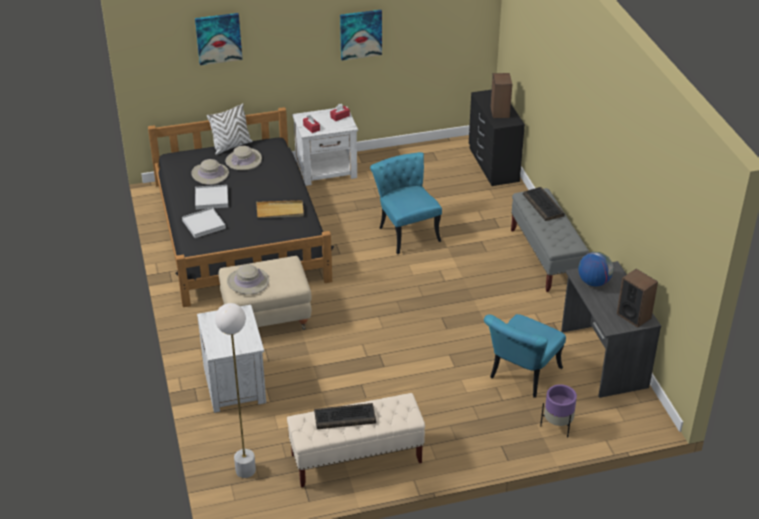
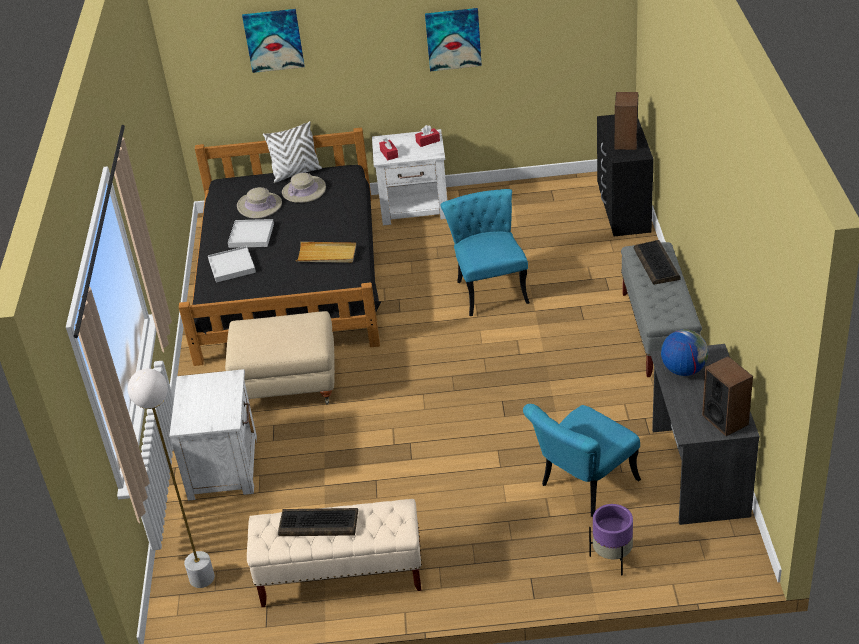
camera: 15 degrees right, 0 degrees up
(248, 281) = (256, 340): beige hat -> none

